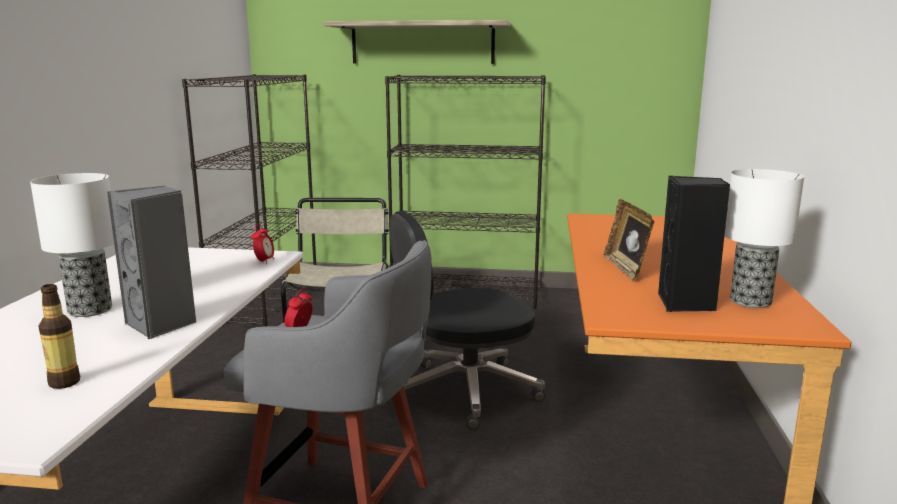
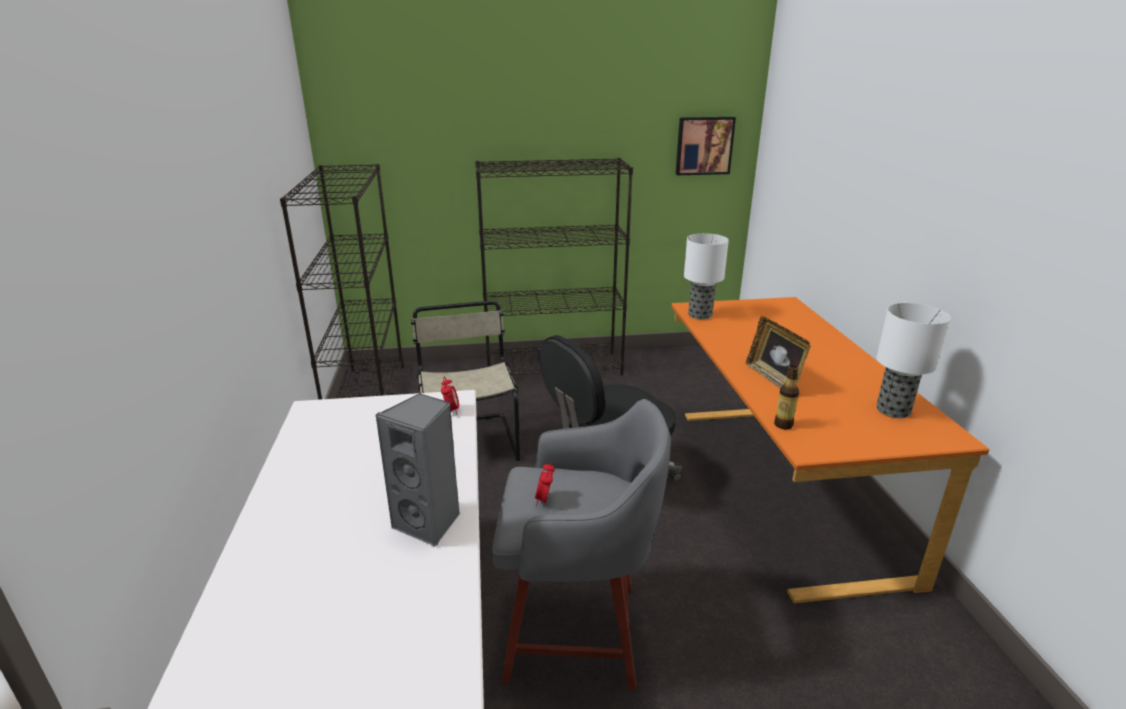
camera: 15 degrees left, 10 degrees up
(64, 383) = (406, 627): bottle -> bottle (783, 425)
(89, 310) = (336, 514): table lamp -> table lamp (700, 315)
(422, 43) = (498, 127): shelf -> none
(639, 66) = (704, 145): none -> picture
(686, 304) = (850, 420): black speaker -> none

